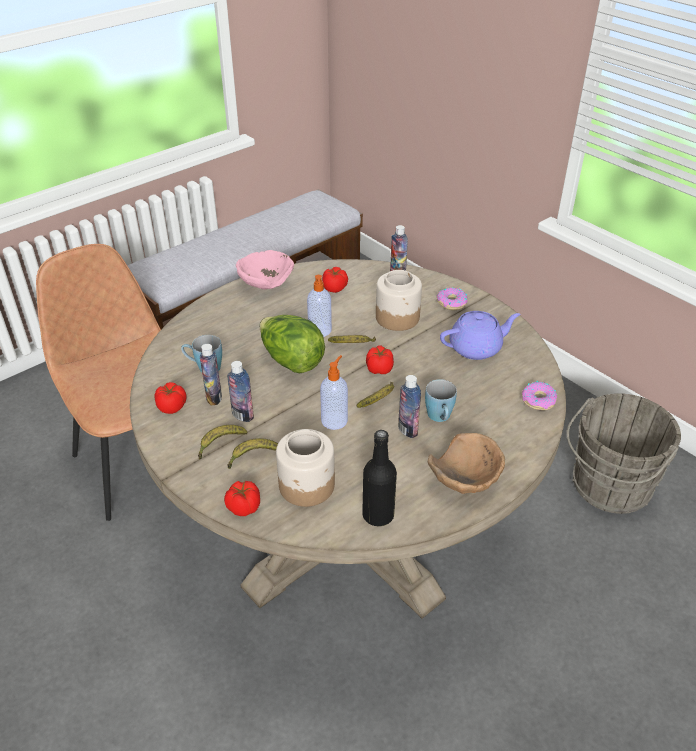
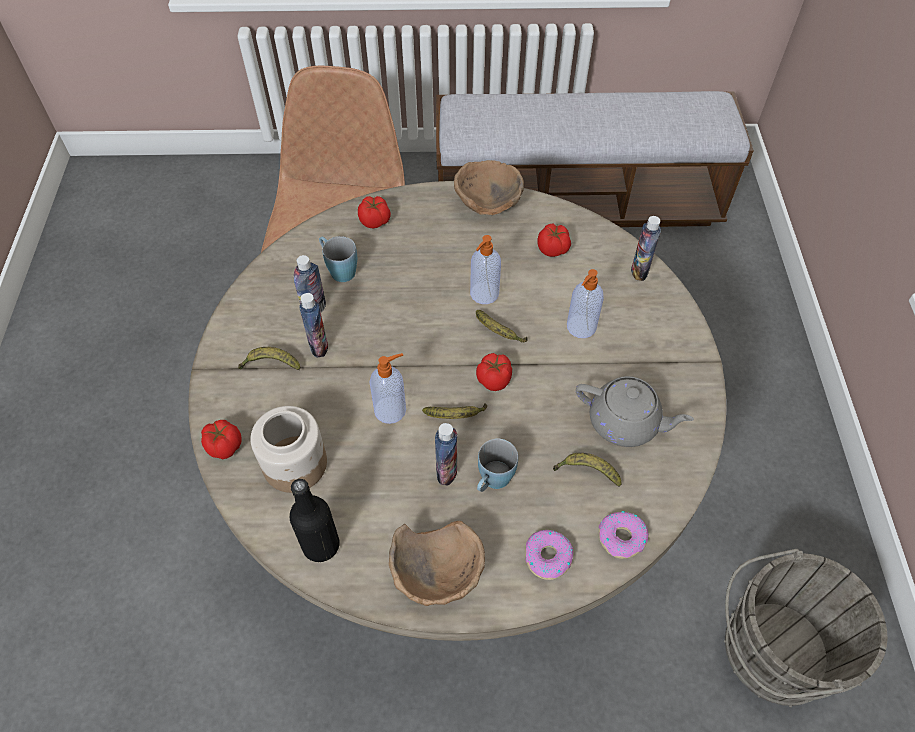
camera: 40 degrees right, 15 degrees up
(172, 407) = (272, 296): tomato -> tomato (375, 221)
(253, 456) = (283, 398): banana -> banana (587, 472)
(265, 284) = (489, 203): pink bowl -> brown bowl
(291, 361) = (421, 313): lettuce -> none
(398, 317) = (580, 327): jar -> soap dispenser
(451, 303) = (661, 346): donut -> donut (547, 557)
(476, 348) = (625, 422): purple teapot -> grey teapot

